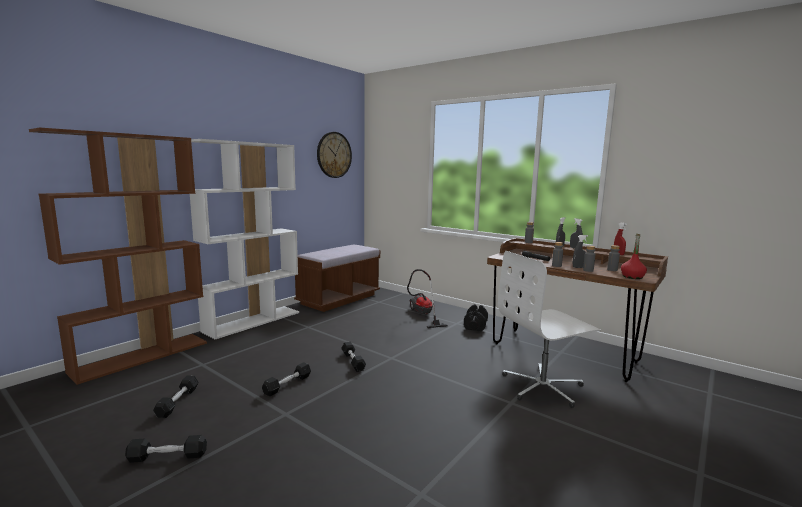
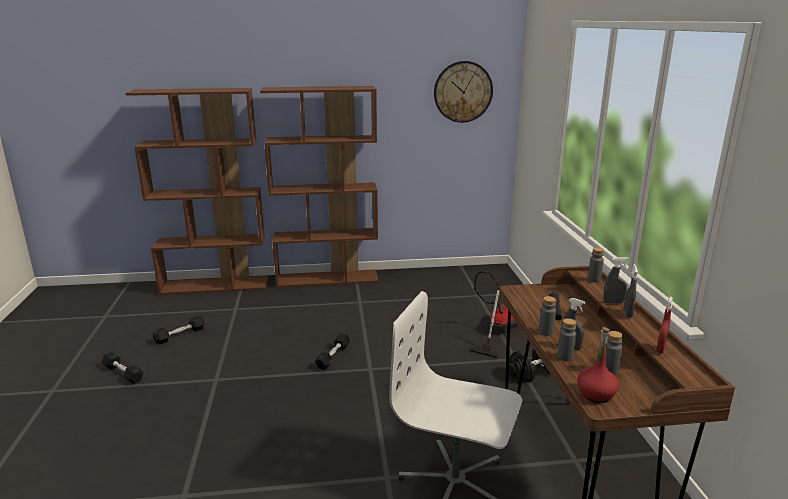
camera: 45 degrees right, 10 degrees up
(253, 321) = (328, 278): white bookcase -> brown bookcase
(287, 385) = (255, 355): black dumbbell -> none
(339, 299) = (442, 277): brown bench -> none

